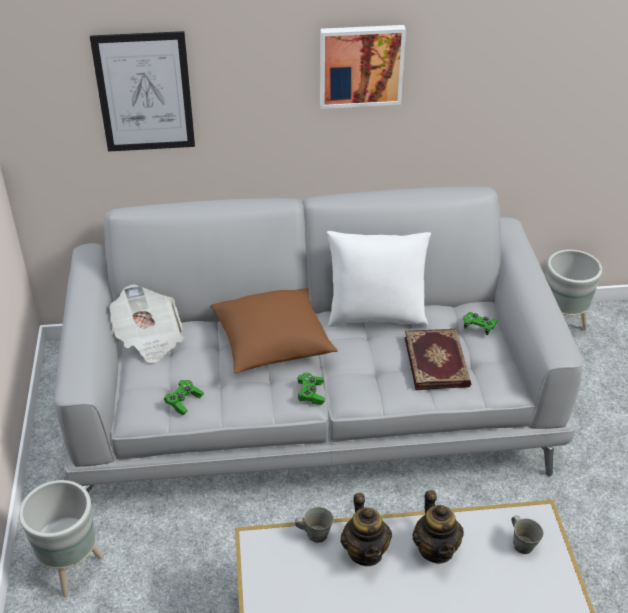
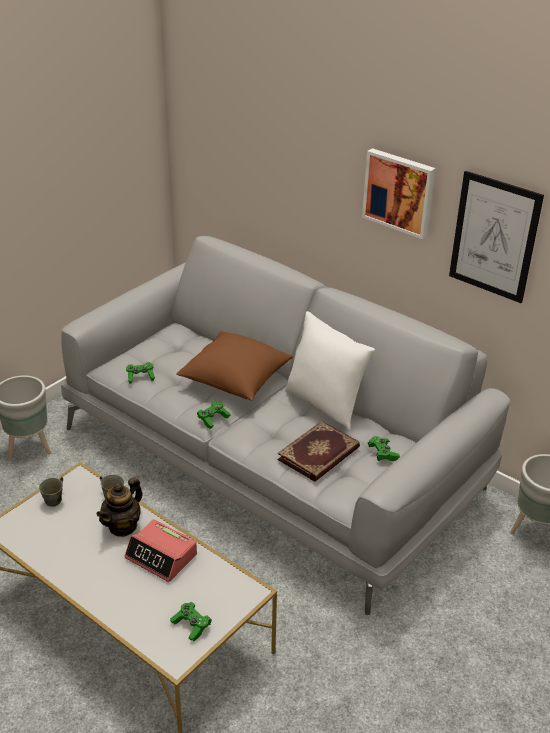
camera: 45 degrees right, 5 degrees down
(144, 92) = (253, 156): picture -> picture (494, 237)
(149, 338) = (173, 333): newspaper -> none
(436, 549) = (161, 556): teapot -> alarm clock
(522, 544) = (215, 597): grey mug -> grey mug (54, 500)
(543, 583) = (191, 625): none -> green game controller

